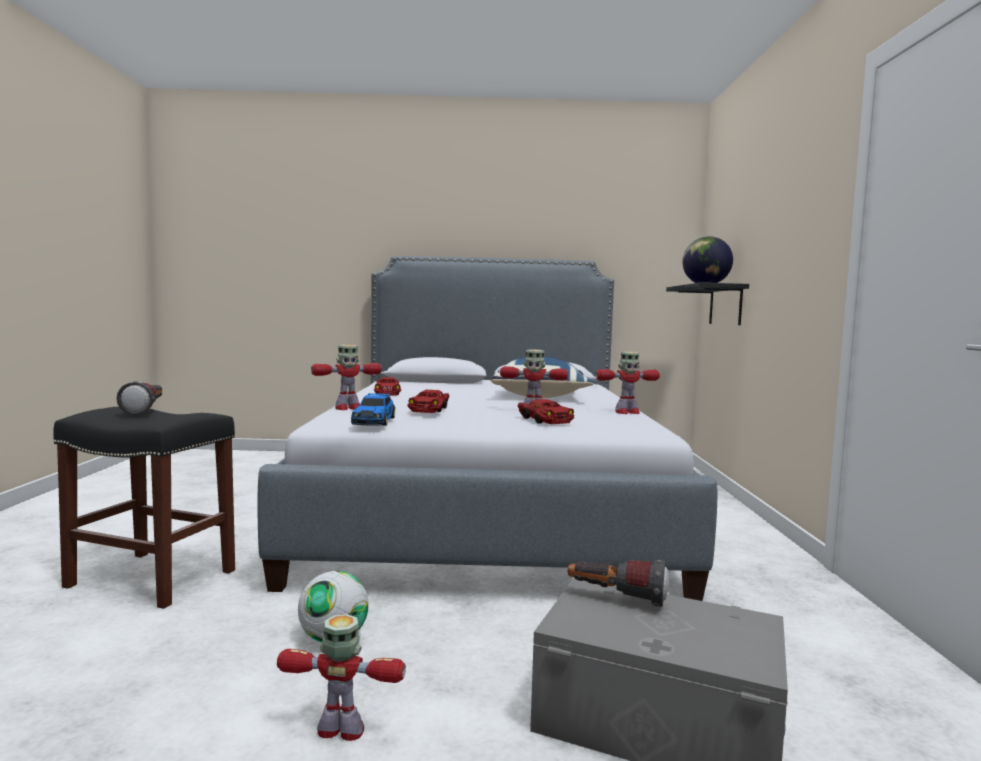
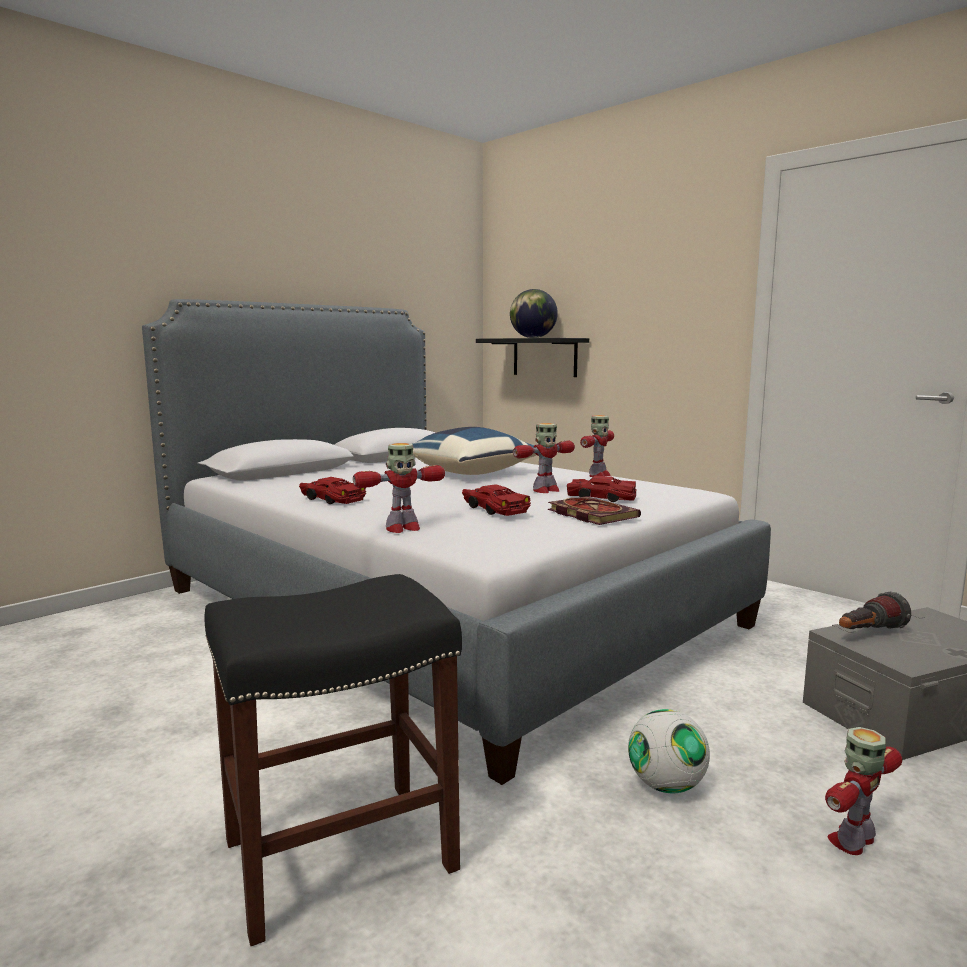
camera: 45 degrees left, 5 degrees up
(146, 411) = (294, 600): flashlight -> none
(347, 408) = (402, 528): toy robot -> toy robot turned 45 degrees clockwise
(374, 421) = (521, 536): toy car -> none
(482, 424) = (590, 514): none -> book

